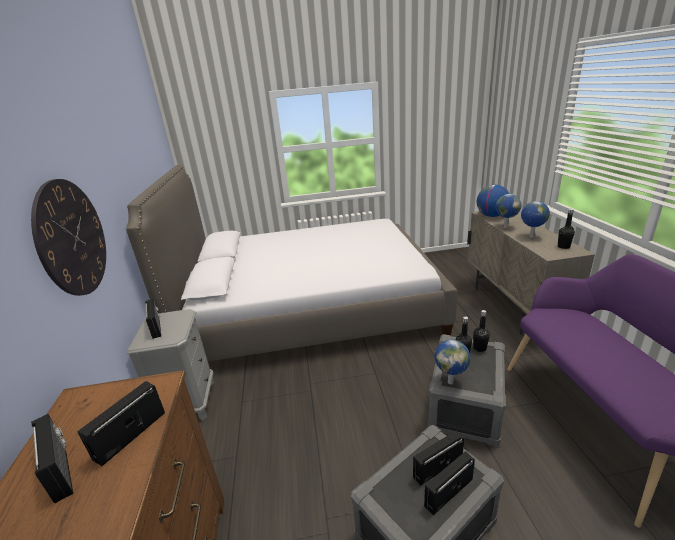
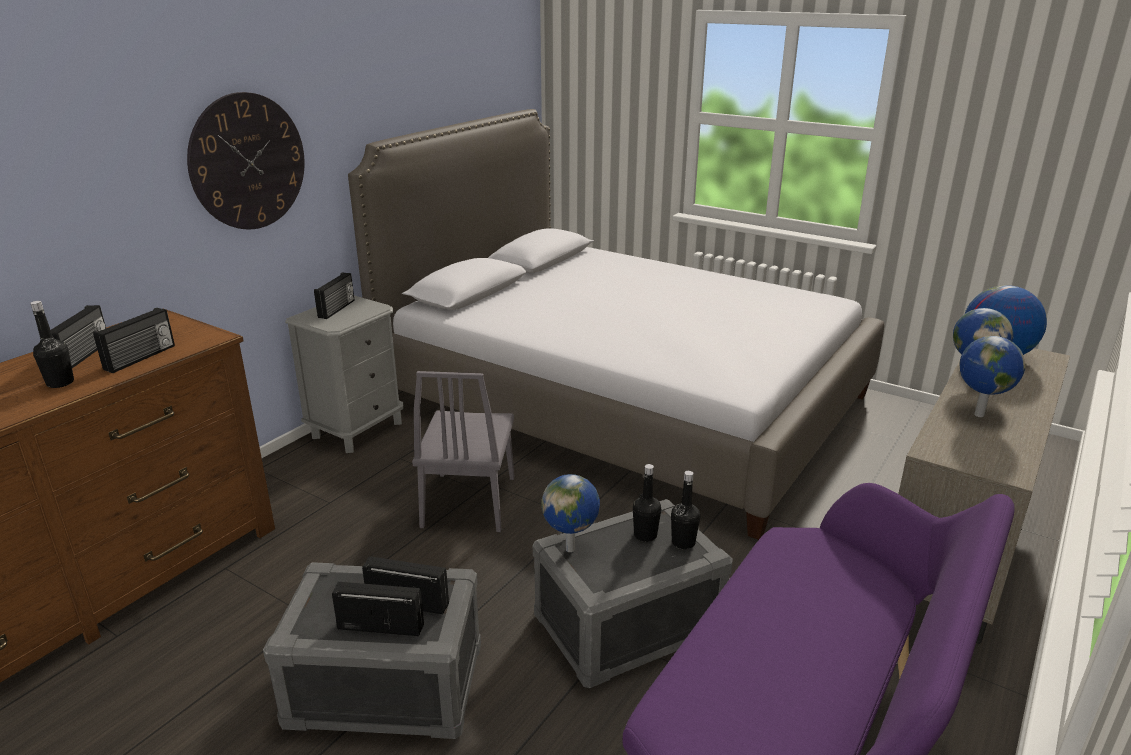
camera: 40 degrees right, 0 degrees up
(130, 435) = (141, 358): radio -> radio turned 135 degrees clockwise
(314, 399) = (469, 501): none -> grey chair
(563, 247) = (999, 454): black bottle -> black bottle (60, 383)

